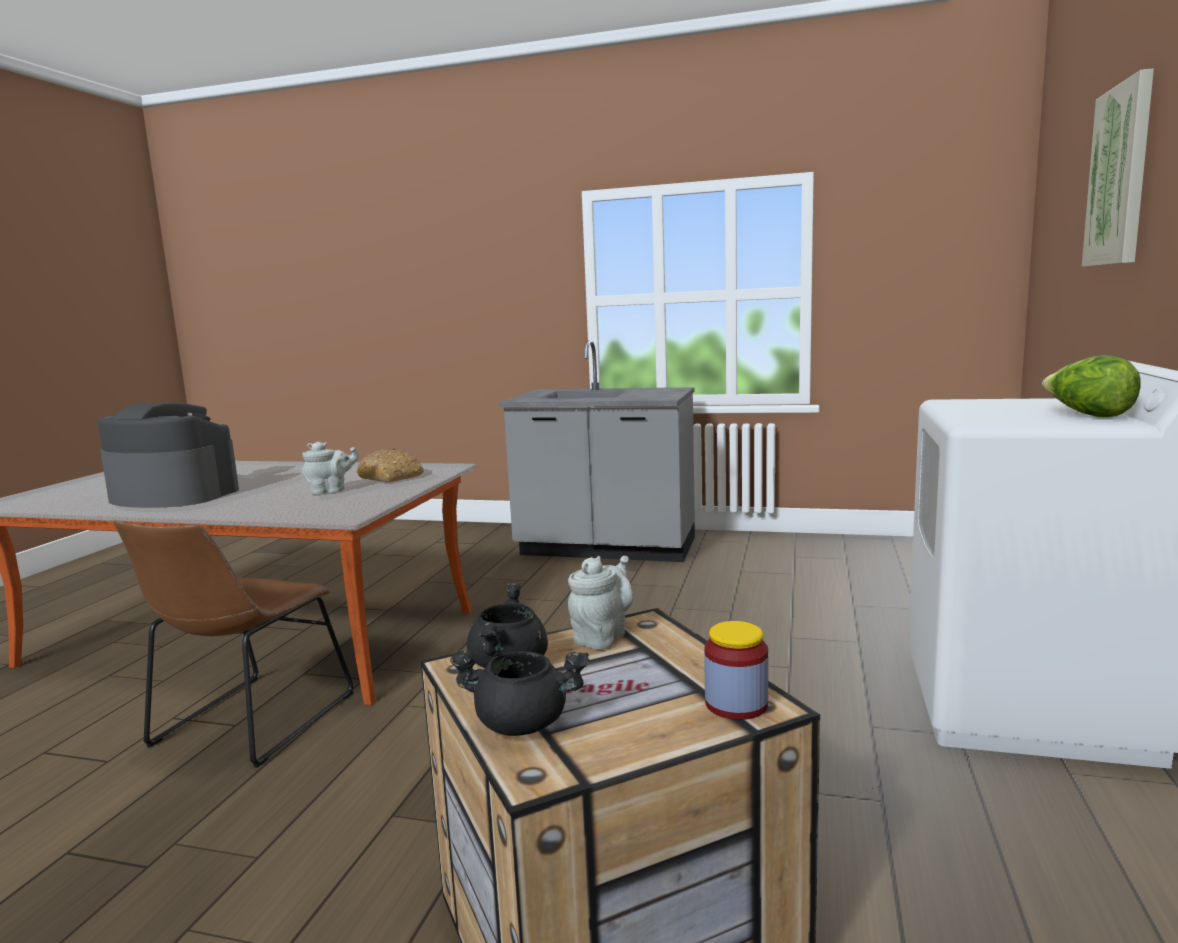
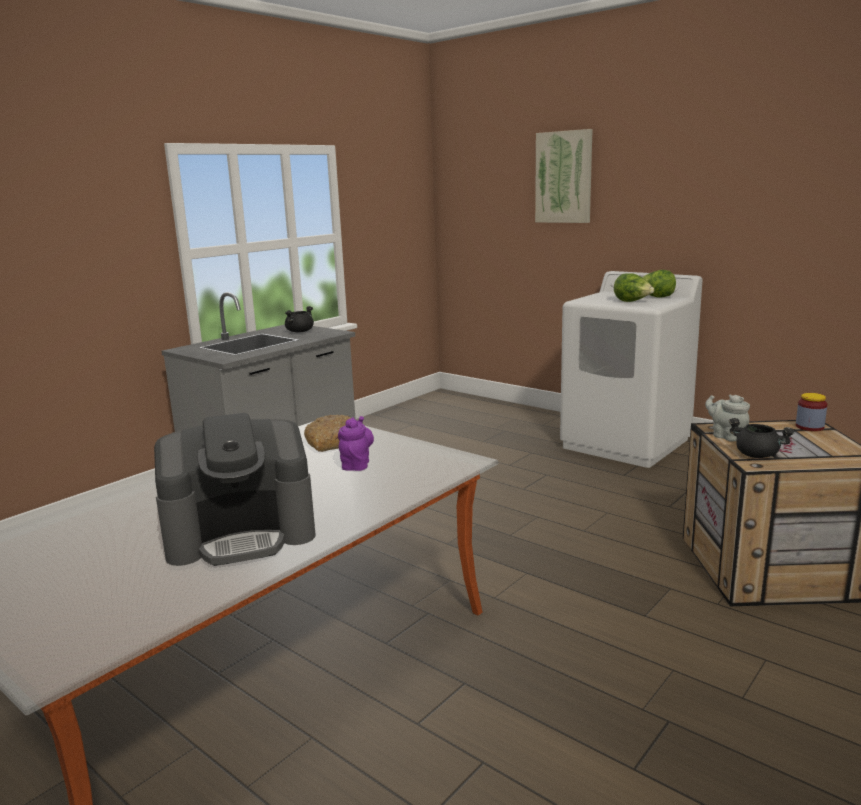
camera: 65 degrees left, 5 degrees up
(173, 495) = (241, 534): coffee machine -> coffee machine turned 150 degrees counterclockwise
(248, 723) = (466, 675): brown chair -> none
(331, 491) = (356, 464): grey teapot -> purple teapot
(523, 723) = (823, 458): black cooking pot -> black cooking pot (300, 331)
(1001, 413) = (632, 302): none -> lettuce

